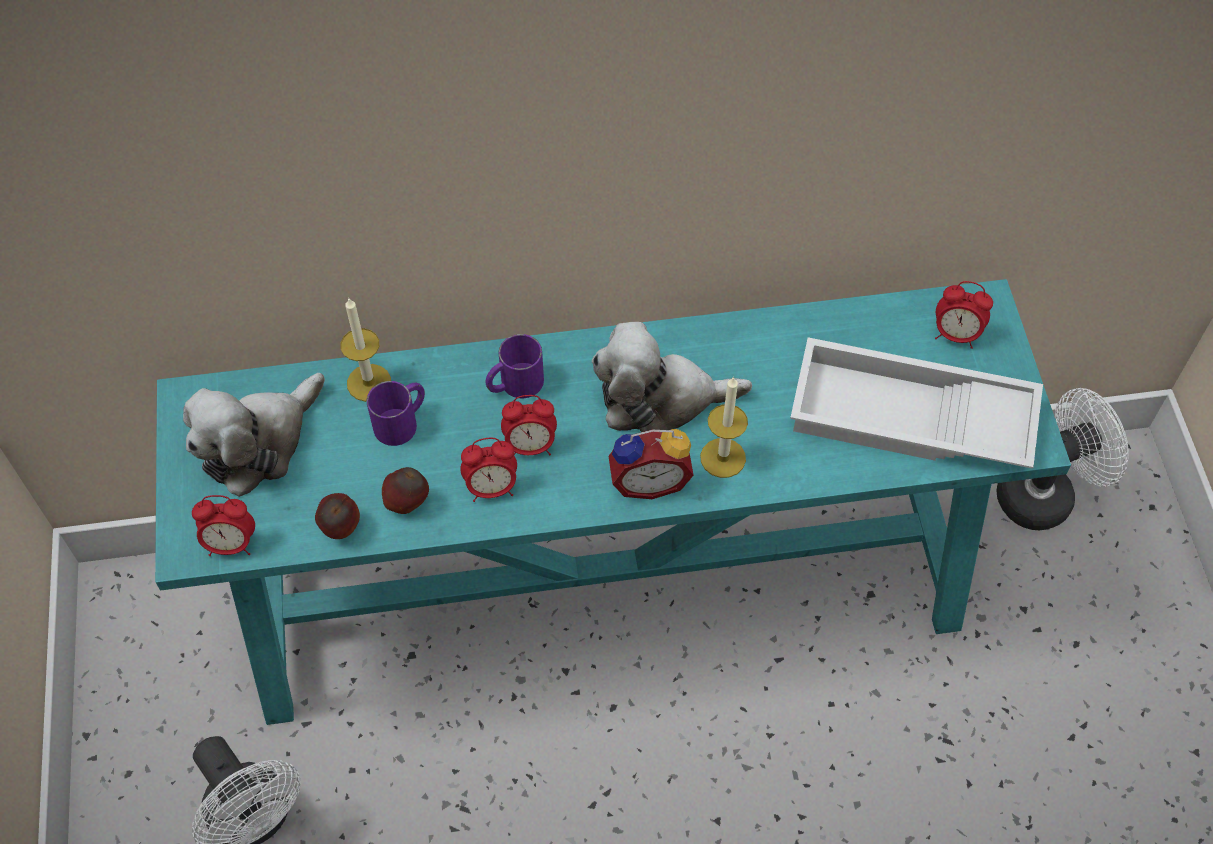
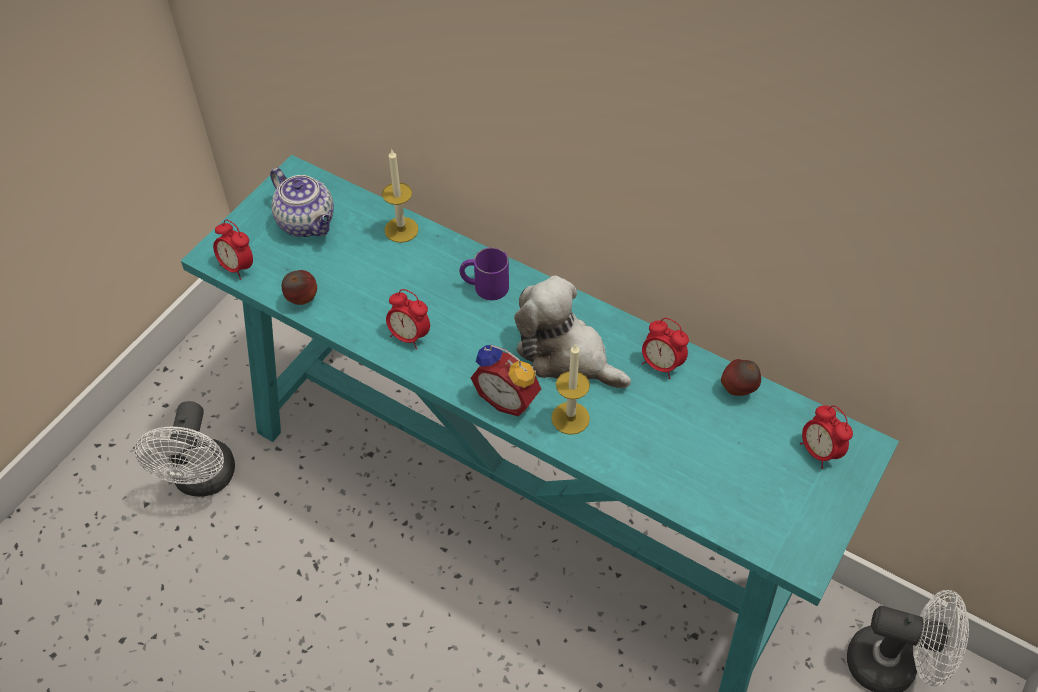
camera: 40 degrees right, 5 degrees down
(259, 443) = (307, 223): plush toy -> teapot
(402, 421) = (397, 263): purple mug -> none
(408, 503) = (353, 311): apple -> apple (738, 390)
(530, 446) = (457, 328): alarm clock -> alarm clock (661, 365)
(908, 420) = (725, 483): white tray -> none

